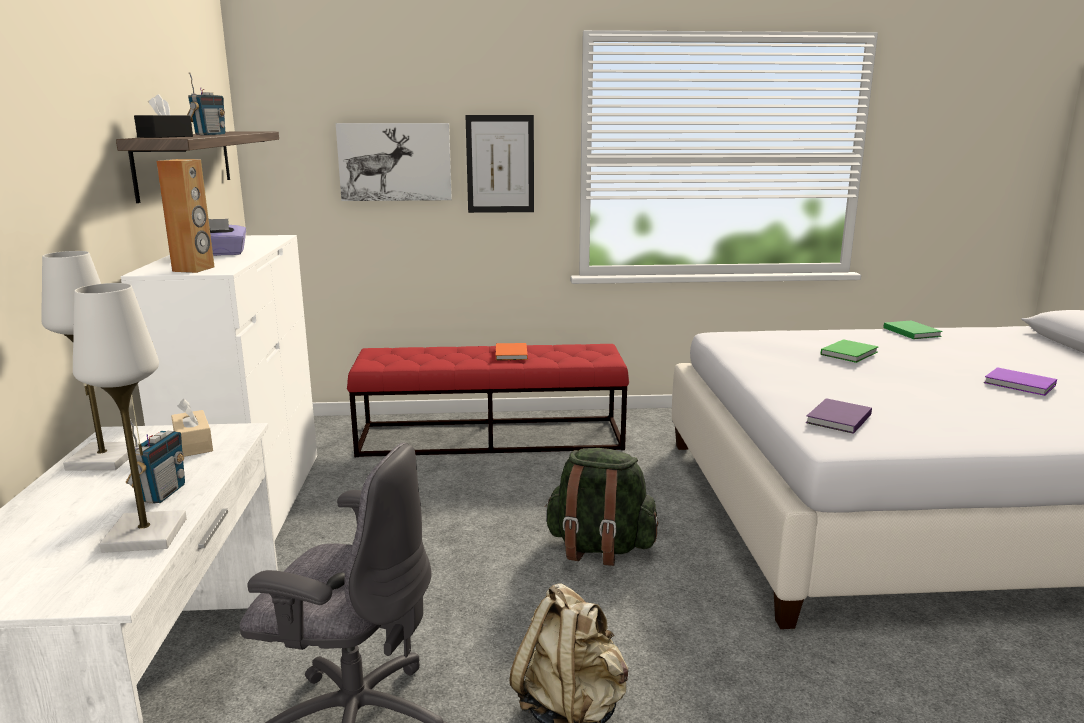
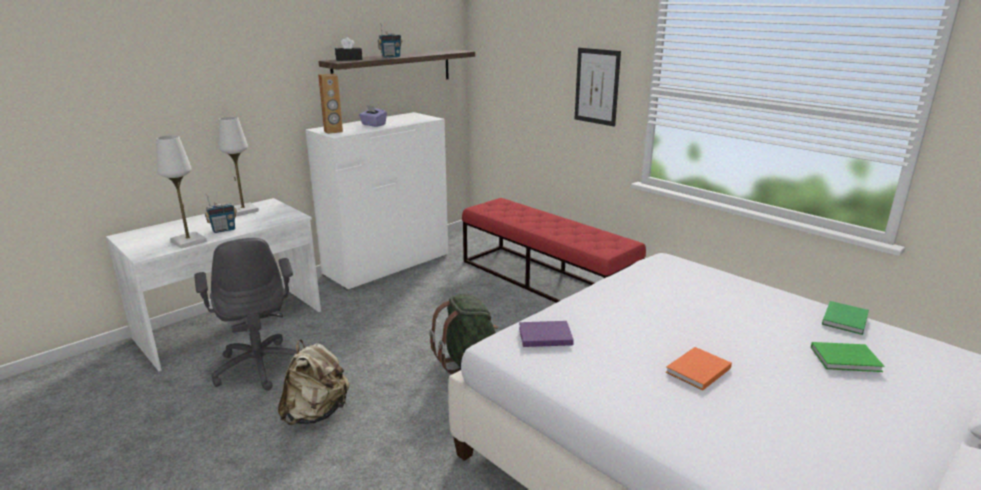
camera: 50 degrees right, 5 degrees up
(193, 444) = (273, 215): beige tissue box -> none
(395, 162) = (538, 77): picture -> none
(510, 354) = (560, 227): orange book -> orange book (696, 370)
(850, 353) = (707, 308): green book -> green book (847, 360)
(1021, 385) = (776, 394): purple book -> none

